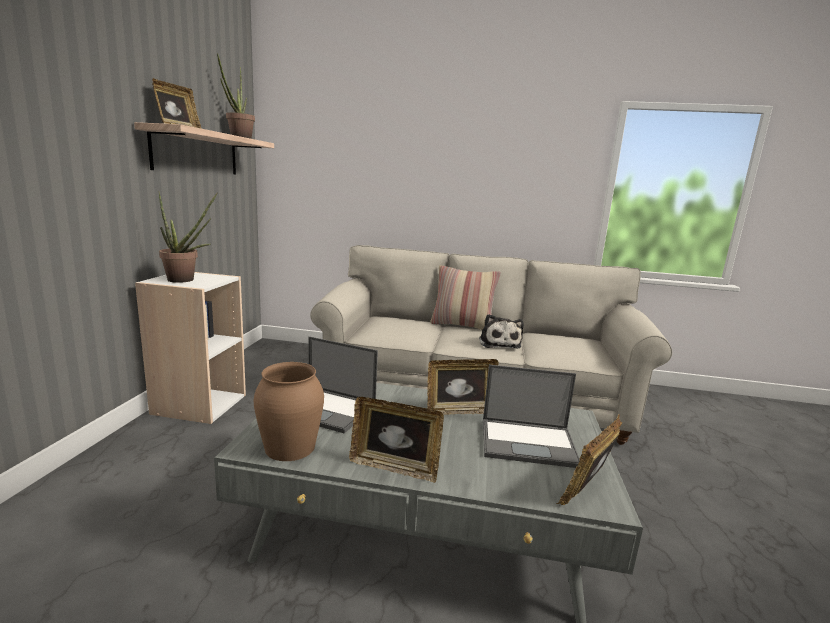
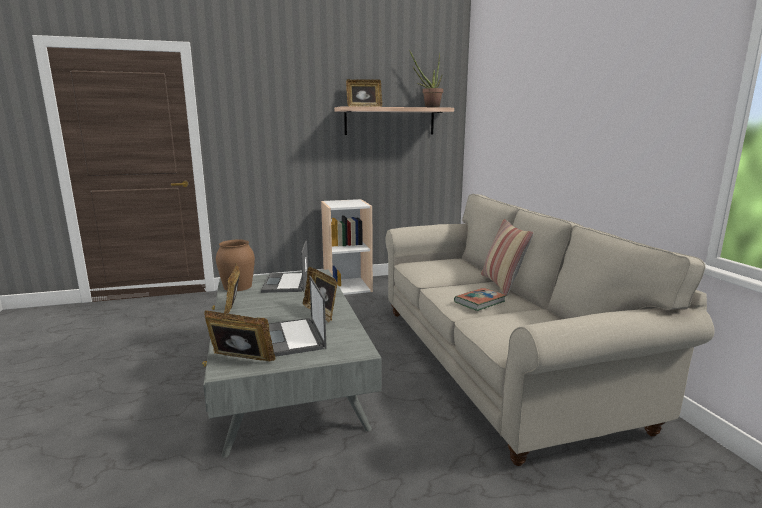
camera: 65 degrees right, 0 degrees up
(186, 280) = (341, 203): potted plant -> none
(499, 343) = (479, 302): plush toy -> book

